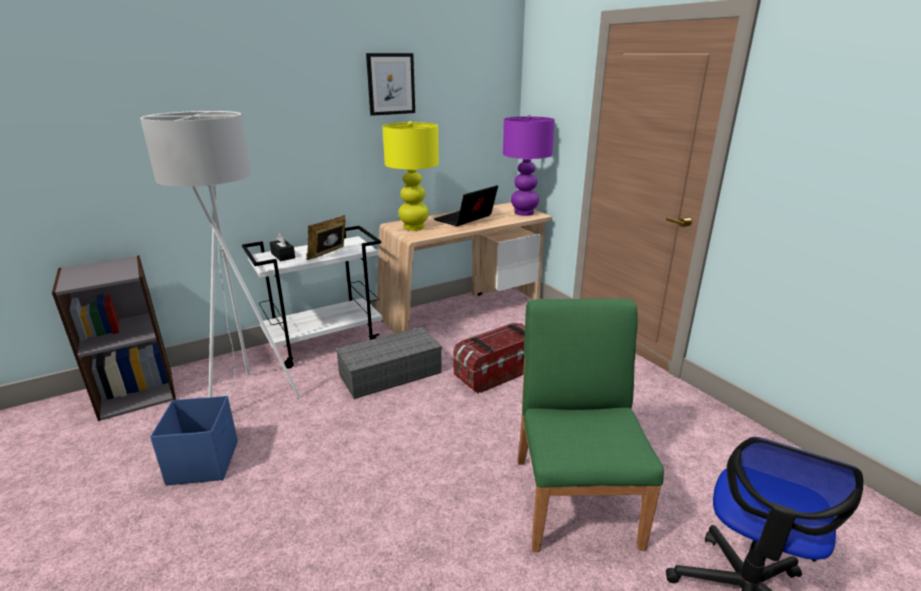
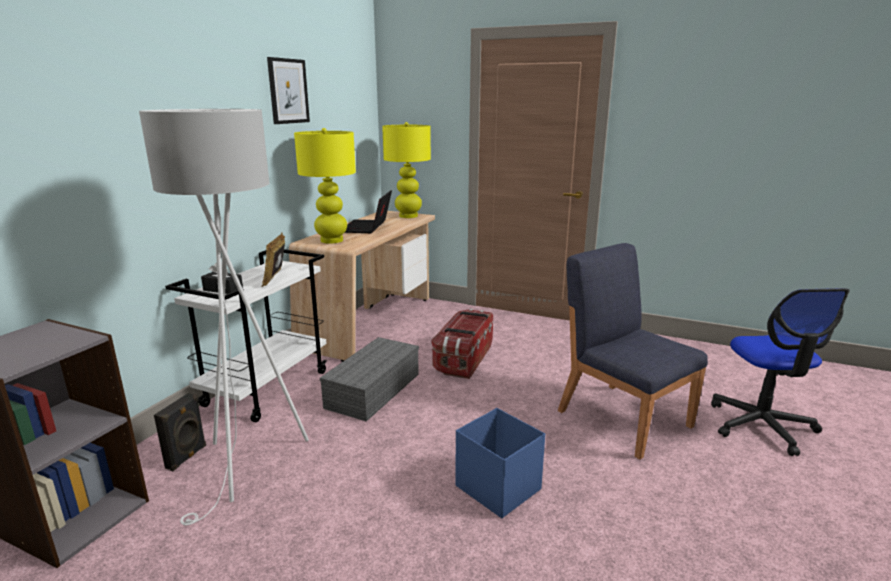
camera: 35 degrees left, 5 degrees down
(204, 462) = (280, 535): blue storage box -> blue storage box (497, 487)
(225, 378) = (187, 457): none -> black speaker
(524, 213) = (408, 216): purple table lamp -> yellow table lamp
(576, 499) = (623, 417): green chair -> blue chair

